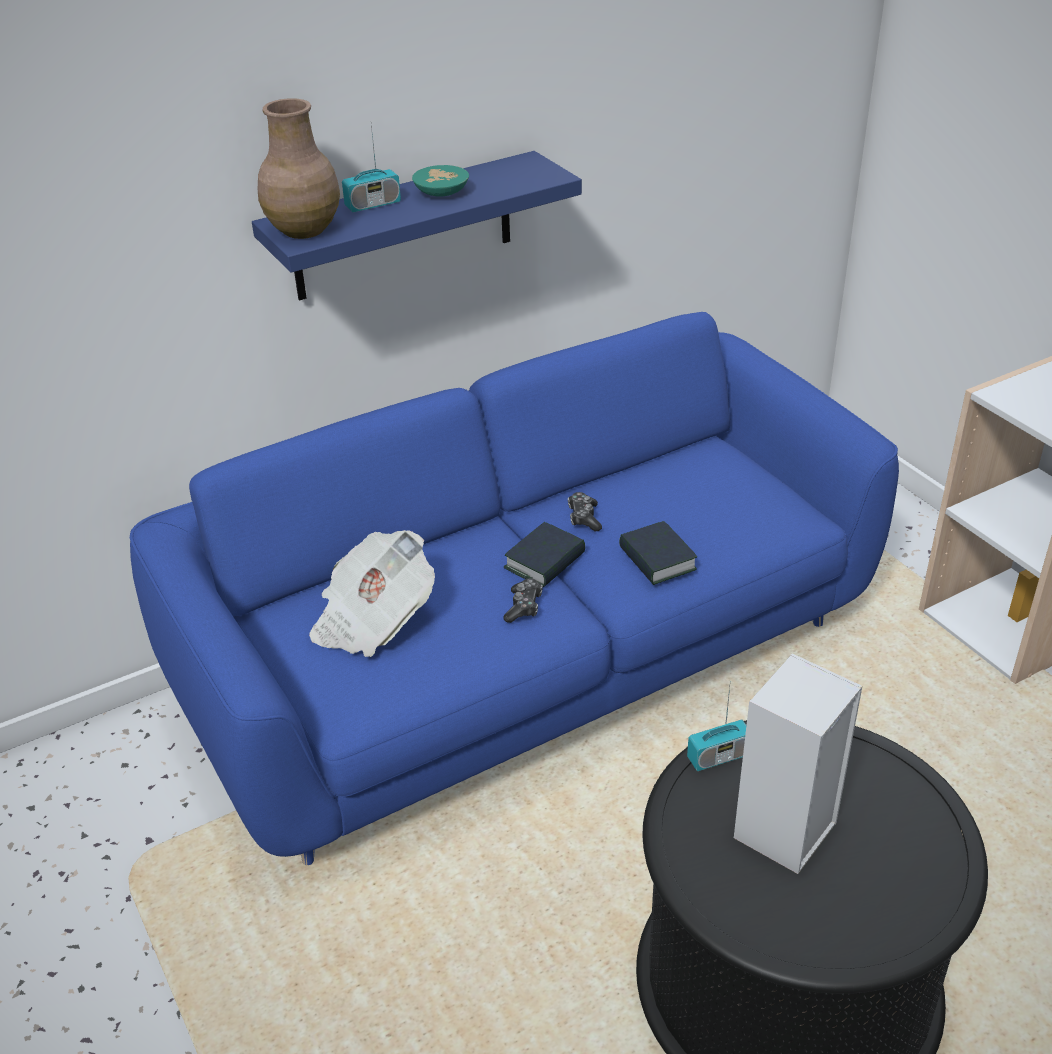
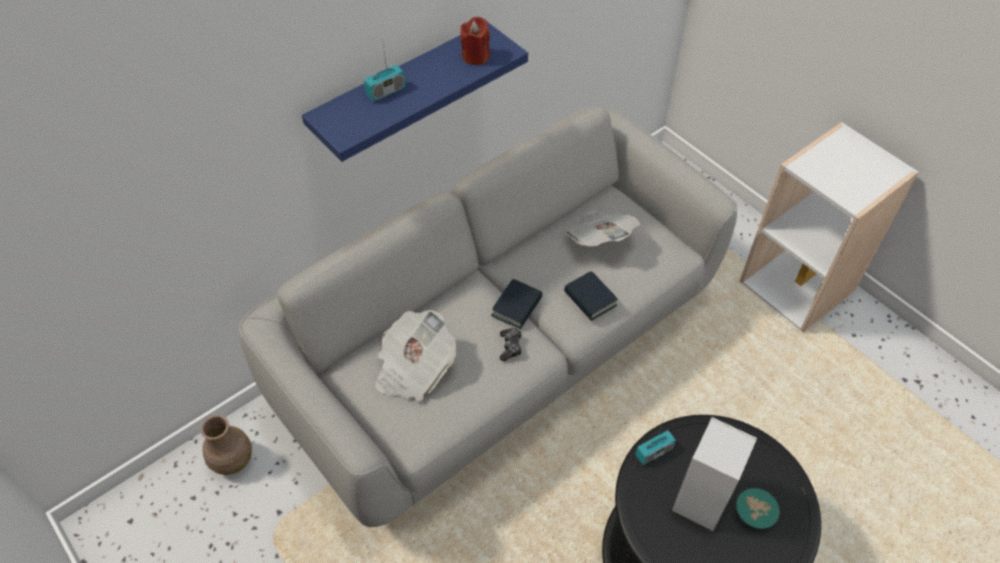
camera: 10 degrees left, 15 degrees up
(303, 229) = (342, 123): brown vase -> brown vase (232, 460)
(440, 192) = (431, 74): turquoise bowl -> turquoise bowl (753, 512)
(507, 179) = (475, 56): none -> red candle
(530, 666) = (499, 351): blue sofa -> grey sofa
(584, 518) = (536, 268): game controller -> none
(686, 492) = (599, 239): none -> newspaper

